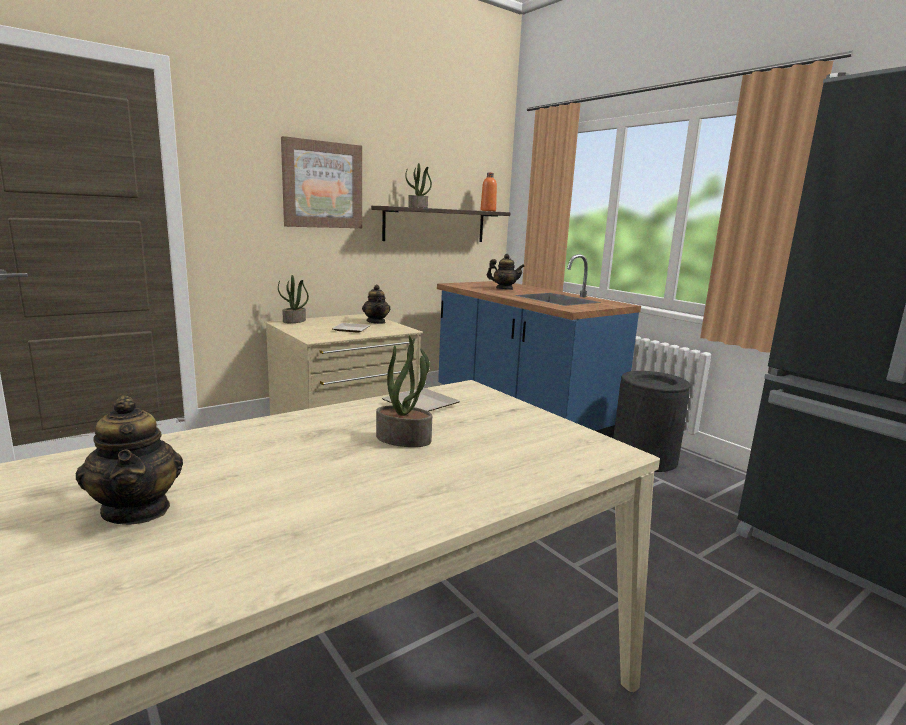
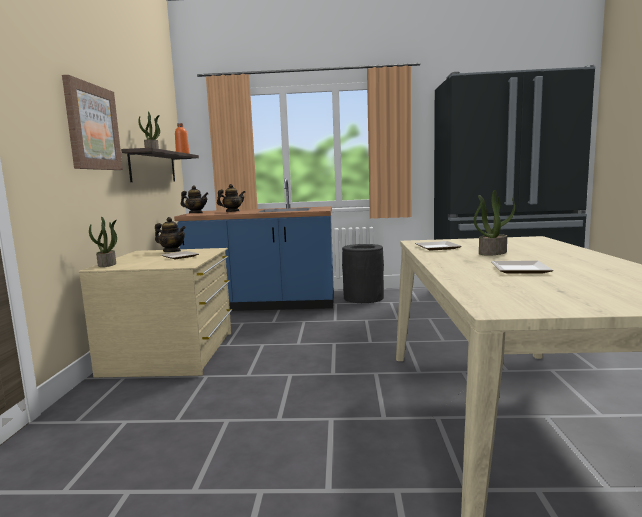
camera: 50 degrees left, 5 degrees down
(137, 510) = (570, 285): teapot -> teapot (196, 213)
(258, 469) = (521, 269): none -> plate

